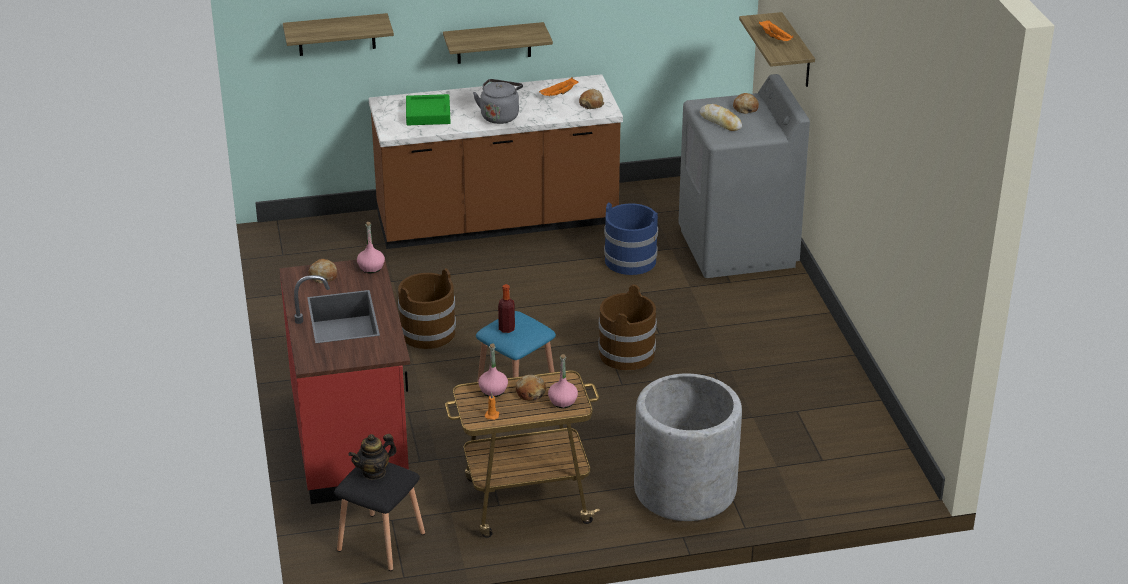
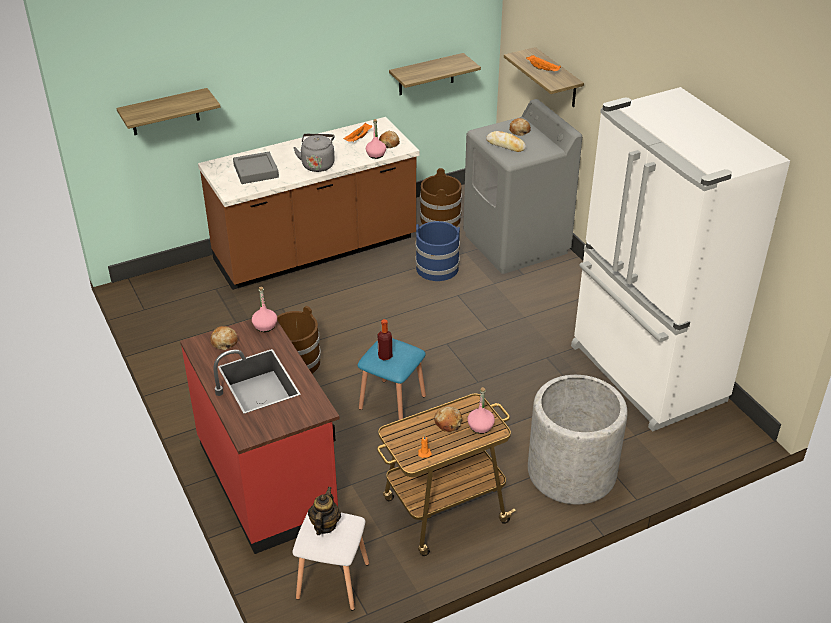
camera: 15 degrees left, 5 degrees up
(374, 472) = (324, 525): teapot -> teapot turned 150 degrees clockwise
(379, 542) = (331, 581): black stool -> white stool
(428, 114) = (256, 171): green tray -> grey tray
(493, 43) = (297, 102): shelf -> shelf (426, 74)
(493, 391) = (415, 427): pink bottle -> pink bottle (376, 155)
(627, 354) = (470, 353): brown bucket -> brown bucket (440, 219)
(822, 408) = (645, 375): none -> white fridge

